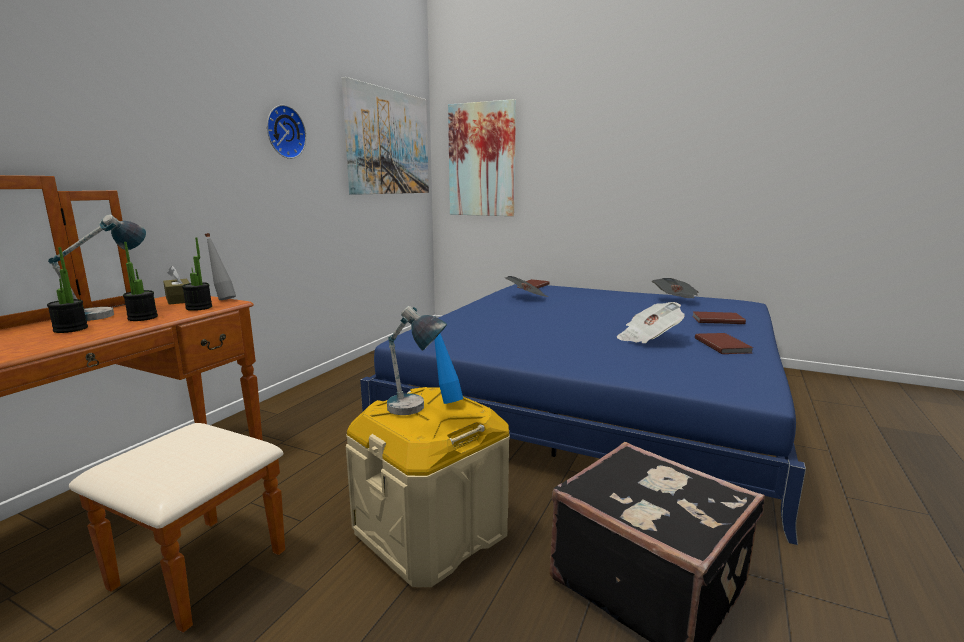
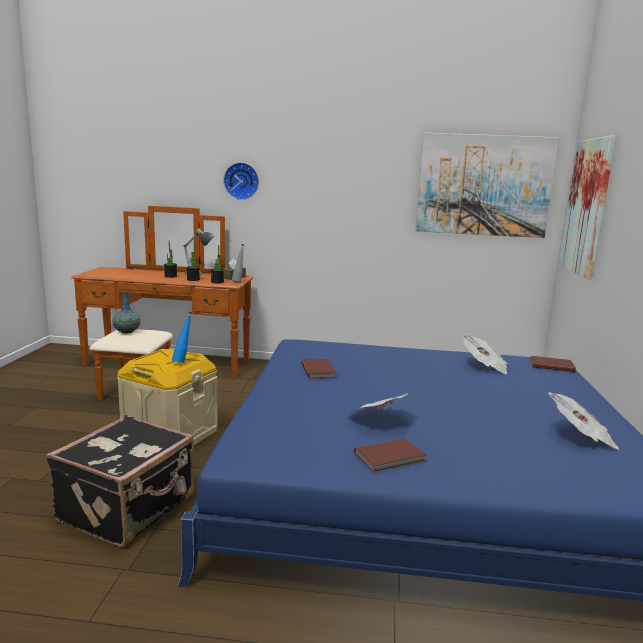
camera: 70 degrees right, 0 degrees up
(153, 457) = (127, 331): none -> vase
(284, 132) = (351, 181): wall clock -> wall clock (241, 181)
(415, 412) = (164, 357): table lamp -> none
(716, 319) = (508, 460): brown book -> brown book (319, 370)

